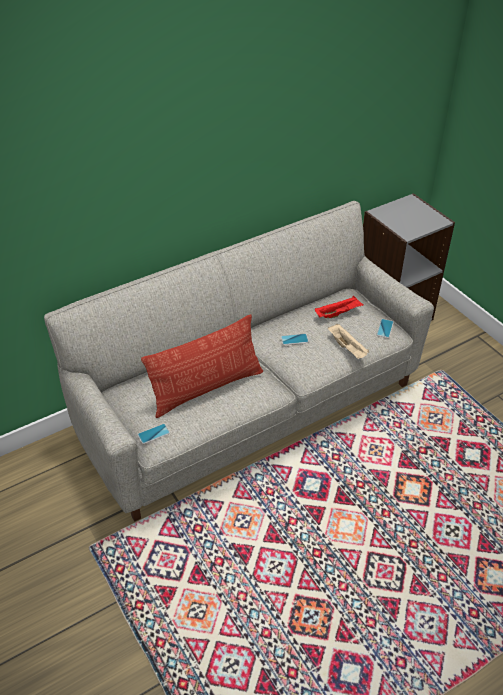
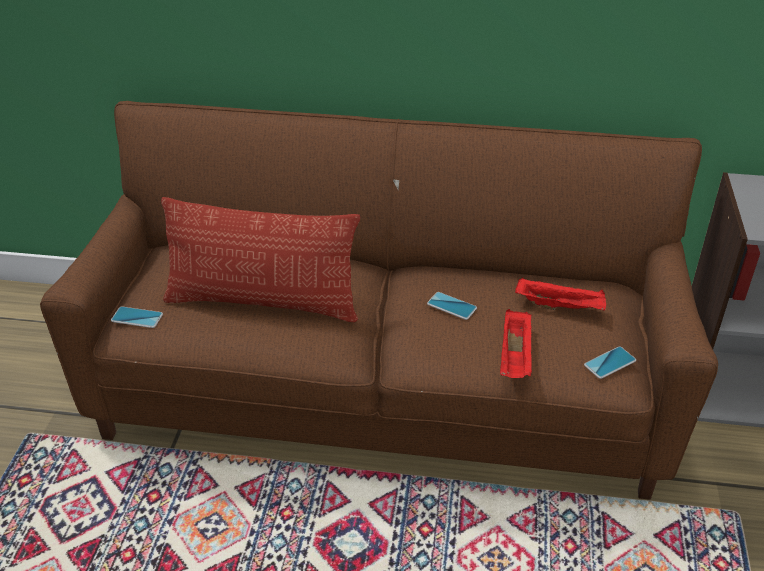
camera: 40 degrees right, 5 degrees down
(251, 409) = (382, 396): grey sofa -> brown sofa
(347, 348) = (515, 357): beige tray -> red tray

